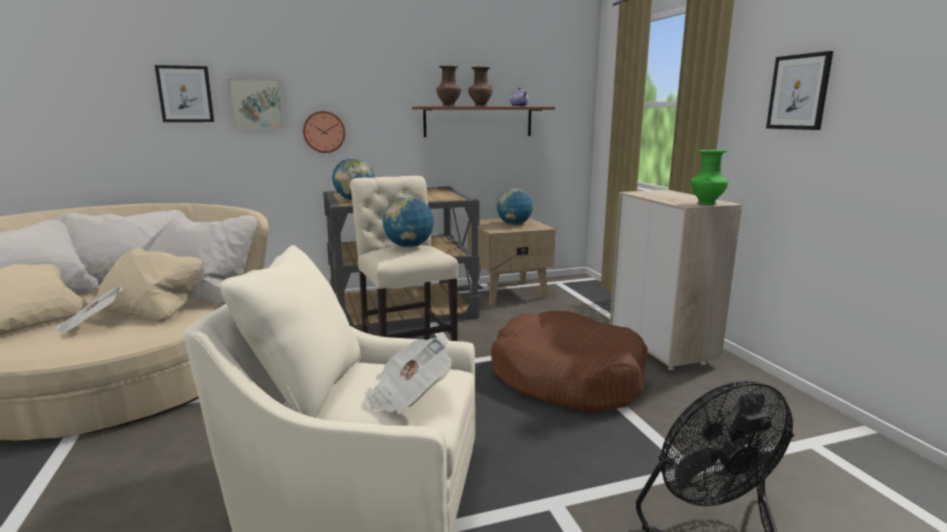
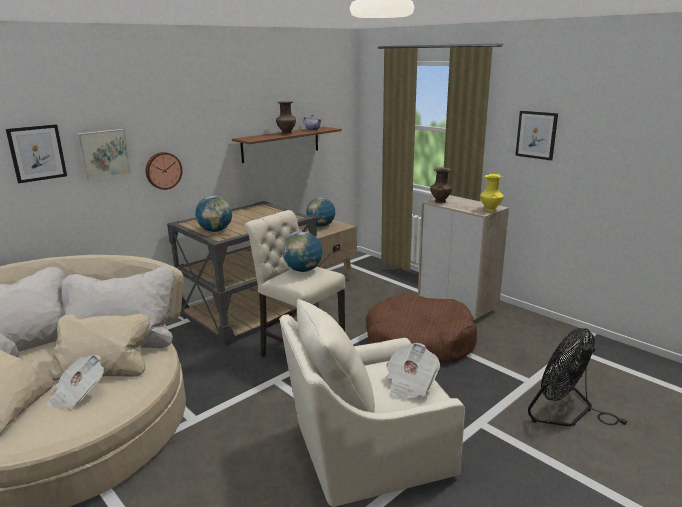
camera: 25 degrees left, 5 degrees up
(449, 106) = (265, 137): brown vase -> brown vase (440, 201)
(706, 204) = (490, 210): green vase -> yellow vase

